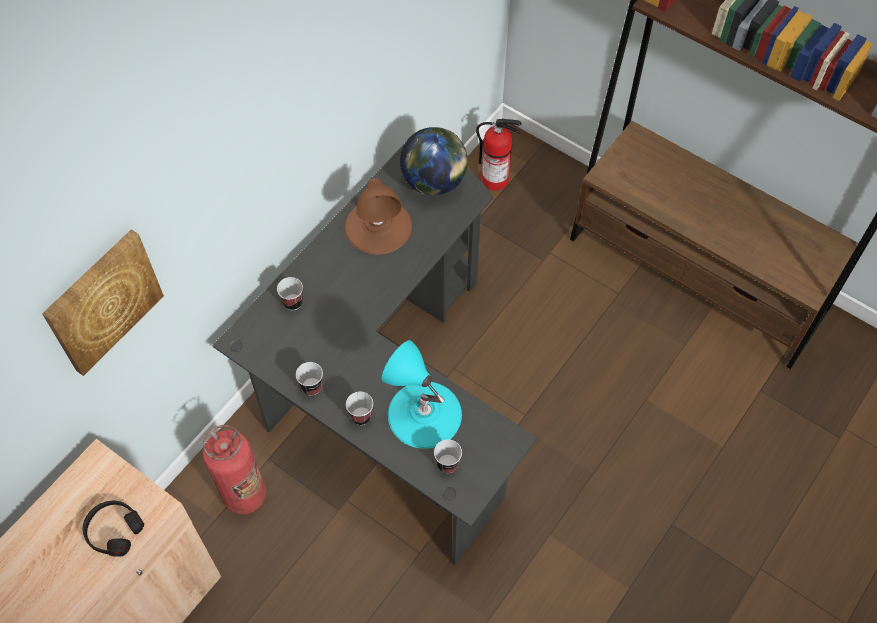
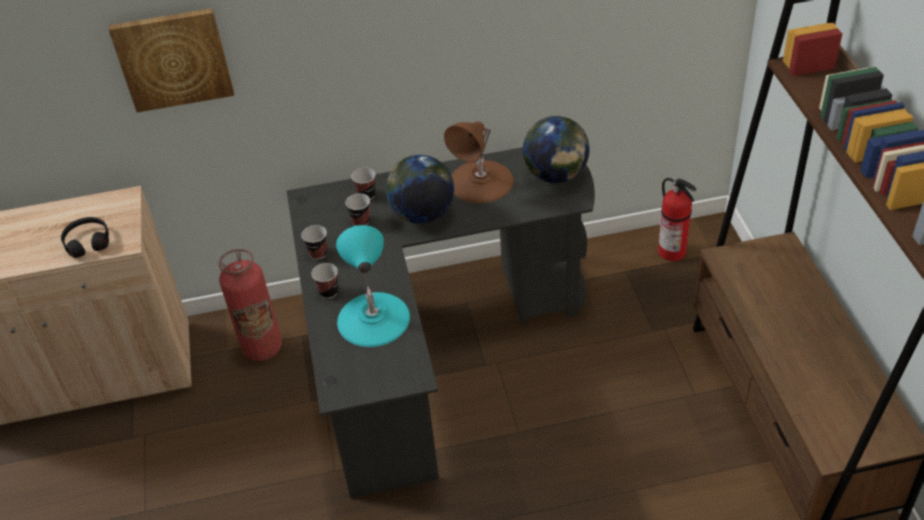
camera: 45 degrees right, 15 degrees down
(362, 290) = (422, 214): none -> globe
(447, 464) = (351, 362): cup -> cup (361, 221)

